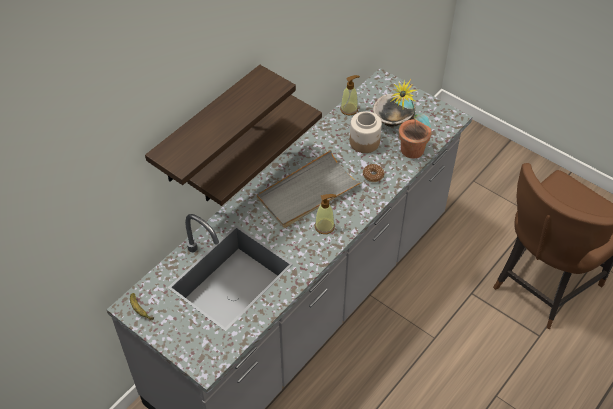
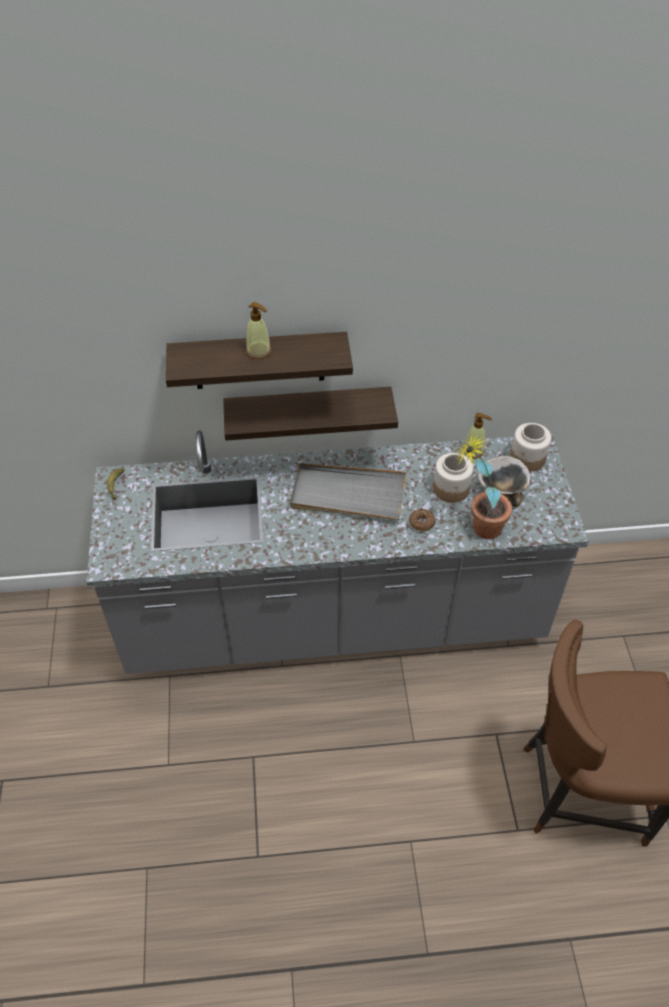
camera: 45 degrees right, 0 degrees up
(324, 226) = (325, 533): soap dispenser -> soap dispenser (259, 351)
(384, 92) = (527, 458): none -> jar

